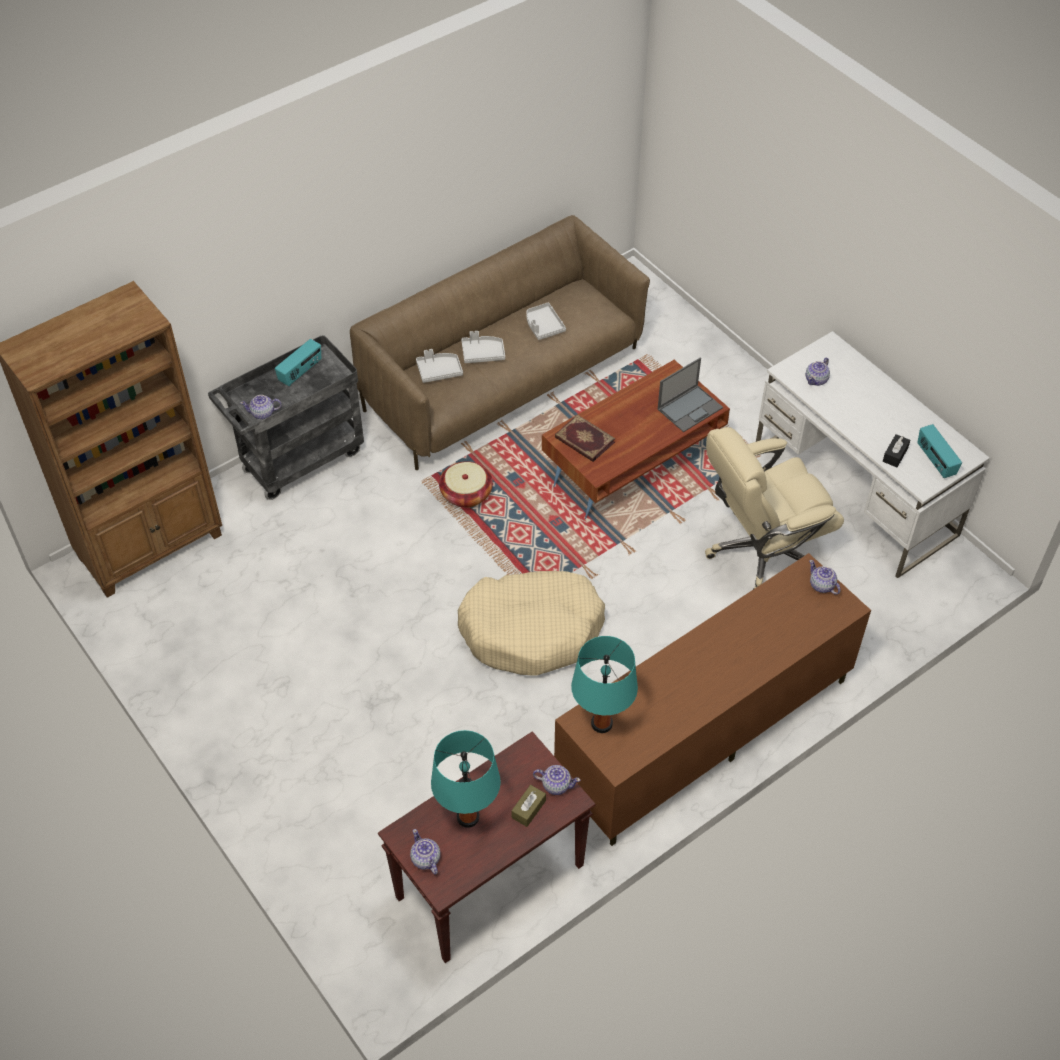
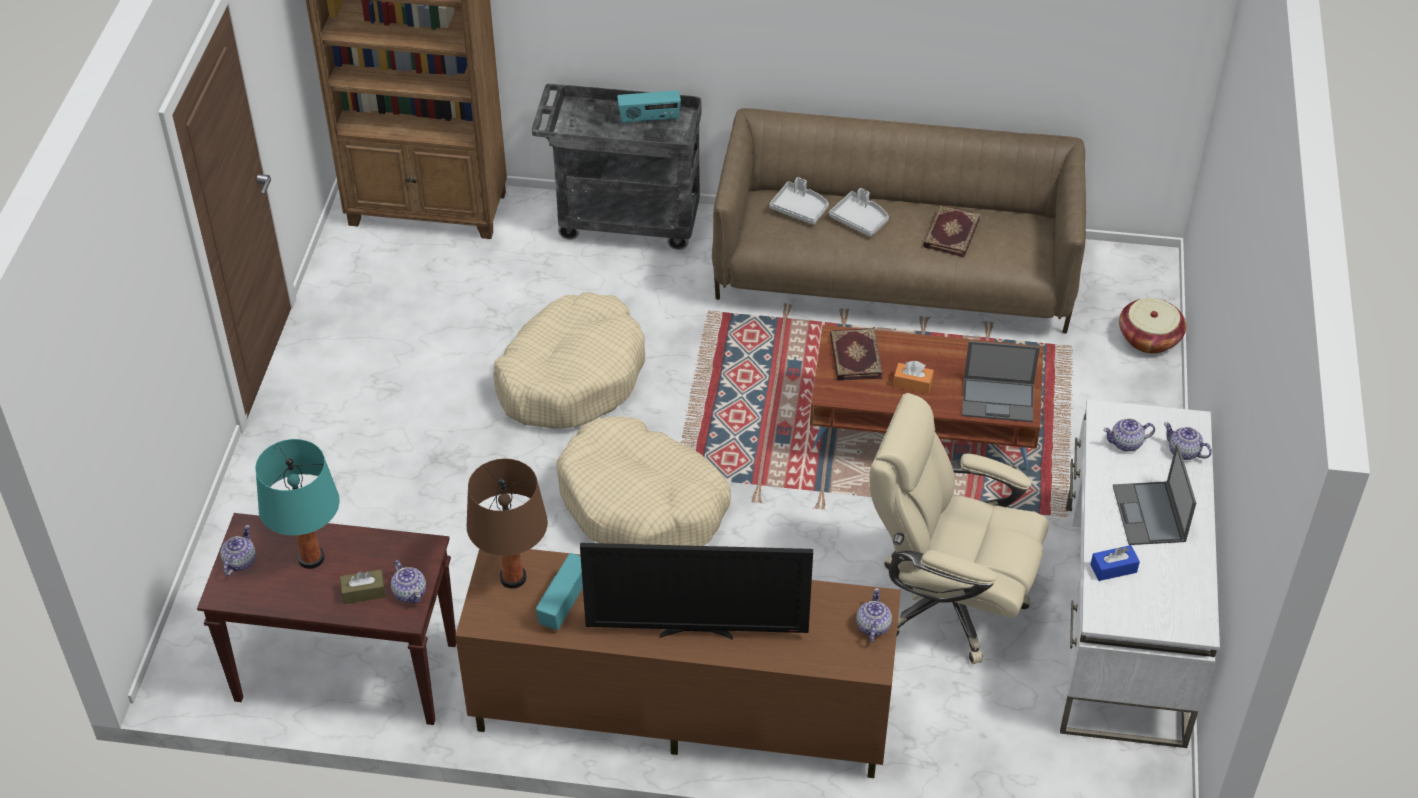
camera: 45 degrees right, 5 degrees down
(263, 413) = (575, 132): teapot -> teapot (1184, 452)
(390, 585) = (571, 377): none -> beige dog bed
(466, 494) = (733, 349): basket -> basket (1149, 338)
(543, 326) = (950, 233): grey tray -> book
(602, 723) = (513, 578): turquoise table lamp -> brown table lamp
(634, 433) = (912, 383): none -> orange tissue box
(740, 666) = (697, 631): none -> television
(875, 411) = (1149, 514): none -> laptop
(895, 455) = (1113, 568): black tissue box -> blue tissue box
(935, 461) = (1150, 605): radio -> radio (563, 604)

